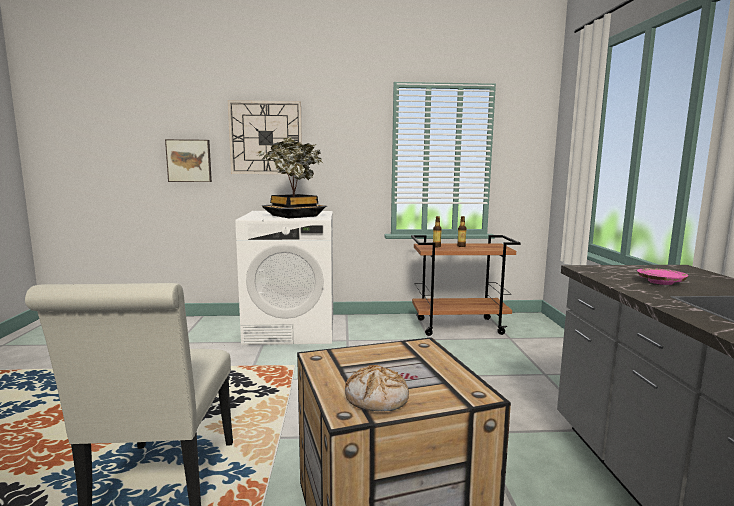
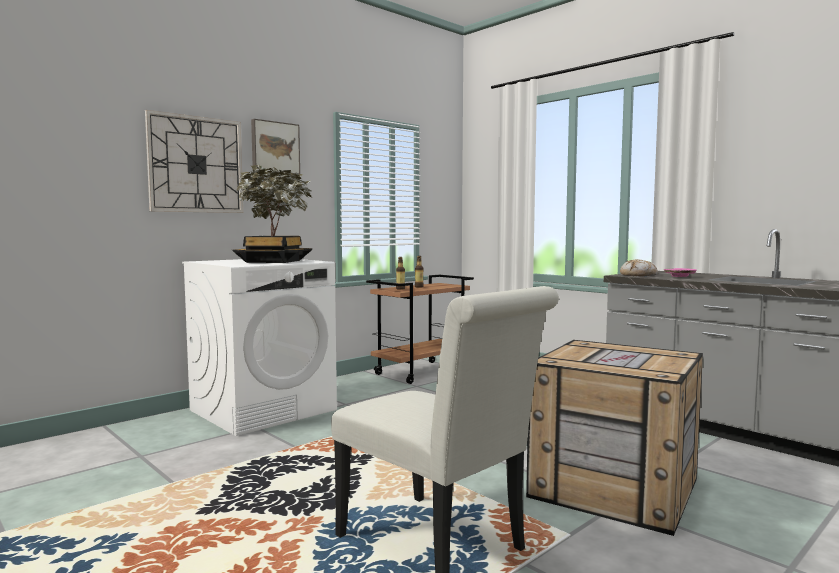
camera: 40 degrees left, 5 degrees down
(189, 160) = (84, 191): picture -> picture (274, 148)
(377, 398) = (651, 366): bread -> bread (638, 275)

